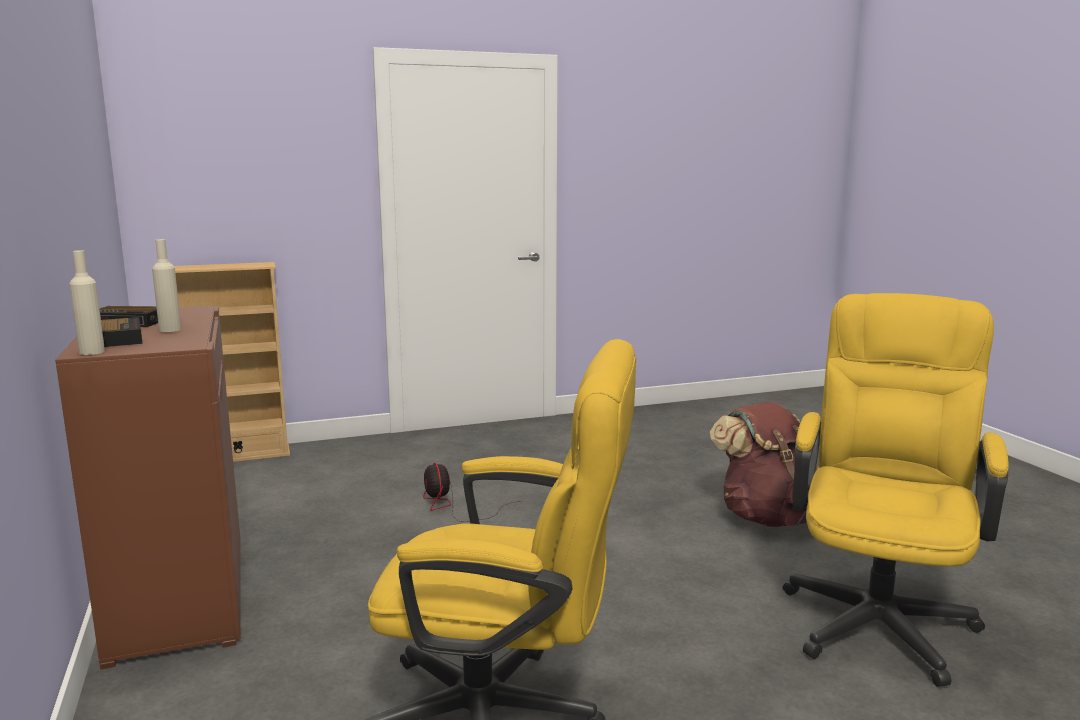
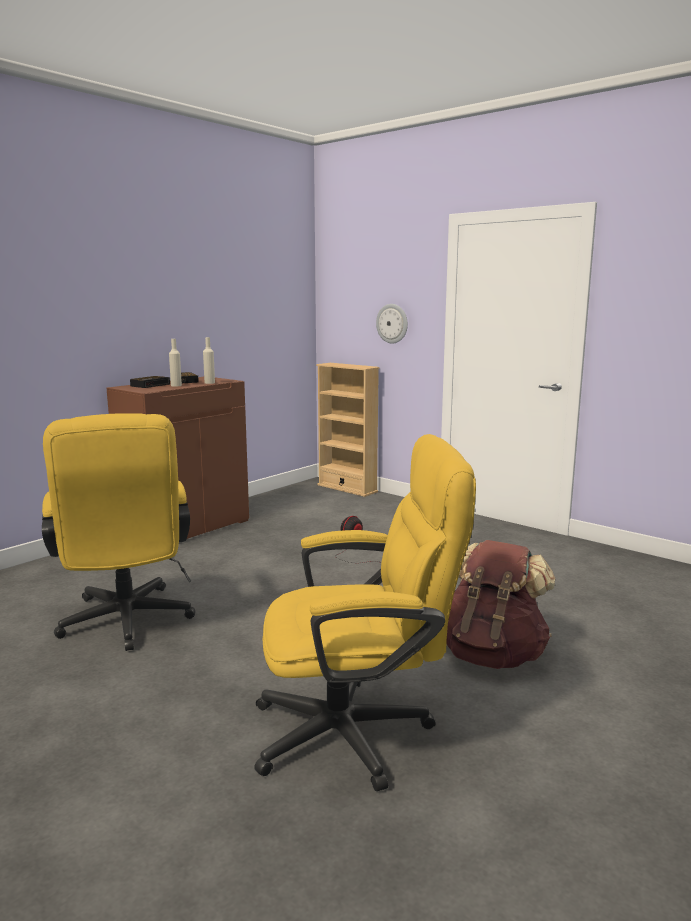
camera: 60 degrees right, 0 degrees up
(92, 352) = (121, 387): beige bottle -> beige bottle (209, 383)
(288, 197) = (392, 323): none -> wall clock

